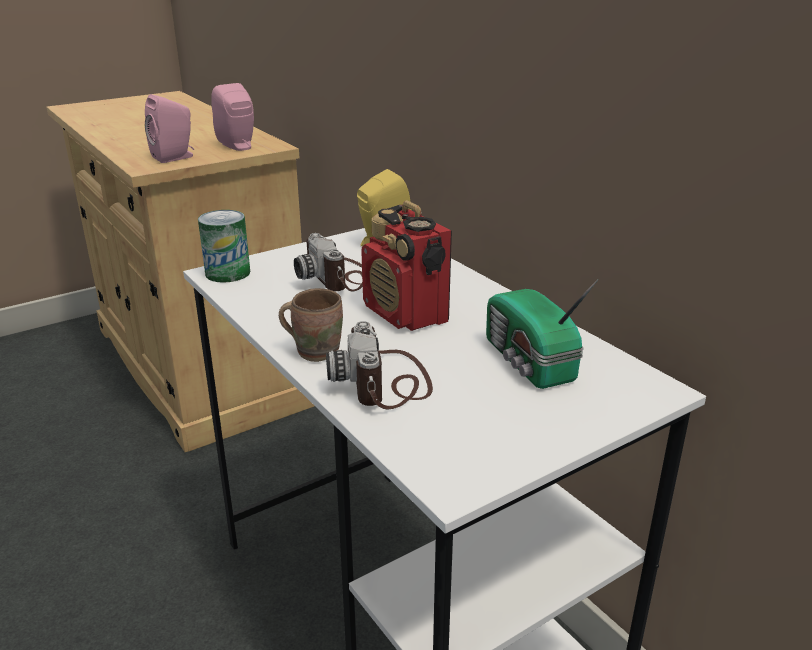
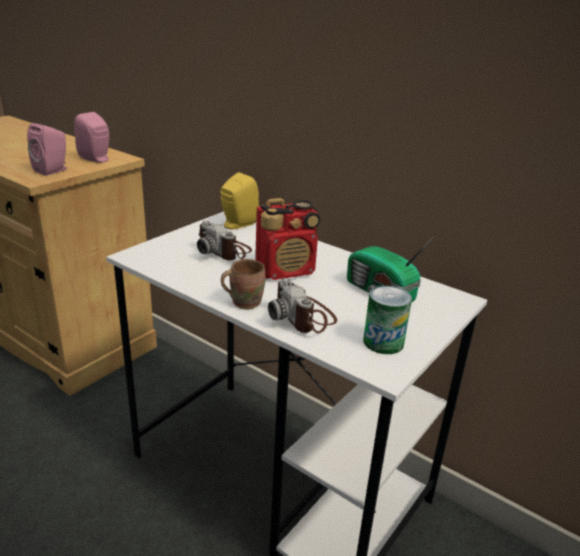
camera: 20 degrees left, 0 degrees up
(228, 273) = (142, 255): can -> can (383, 342)
(406, 314) = (286, 271): radio -> radio turned 60 degrees counterclockwise

